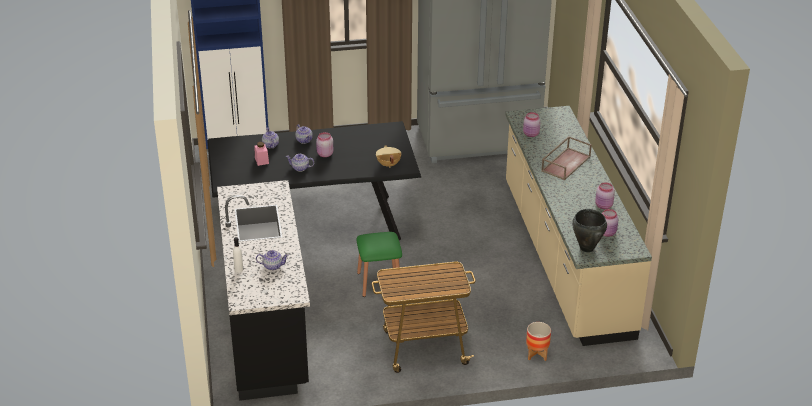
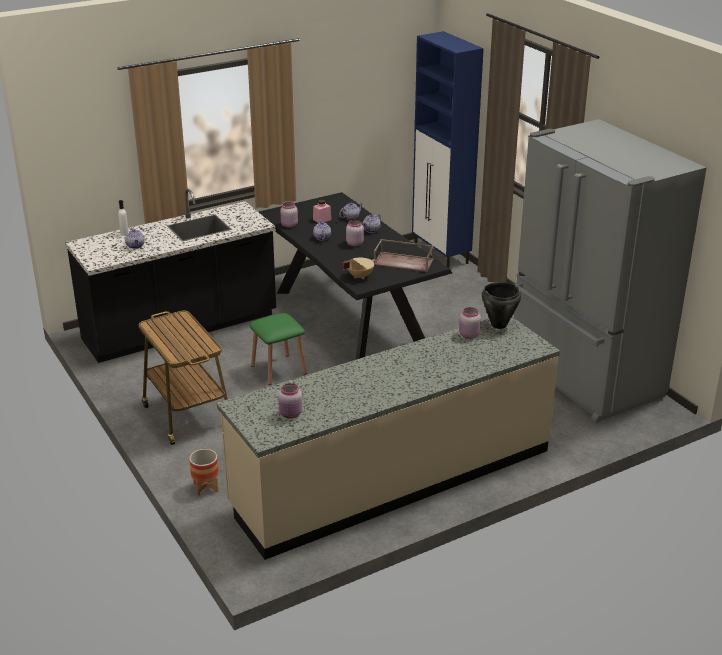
camera: 70 degrees right, 5 degrees down
(565, 163) = (422, 366): brown tray -> brown tray (404, 262)
(586, 248) = (252, 404): black cooking pot -> black cooking pot (498, 325)
(604, 206) = (346, 404): pink jar -> pink jar (288, 225)

